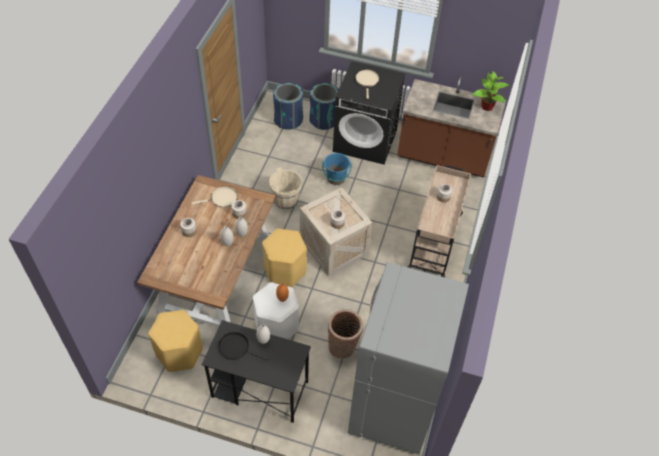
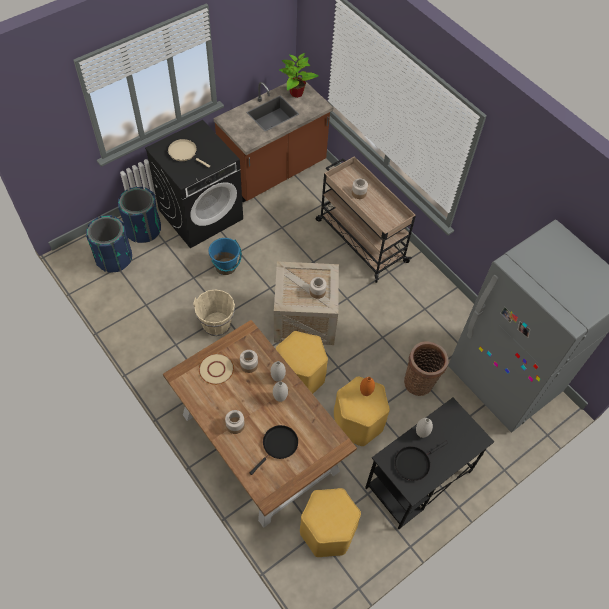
camera: 55 degrees left, 5 degrees up
(191, 262) = (278, 445): none -> black frying pan
(222, 199) = (216, 369): beige frying pan -> beige plate
(276, 325) = (358, 423): white stool -> yellow stool

